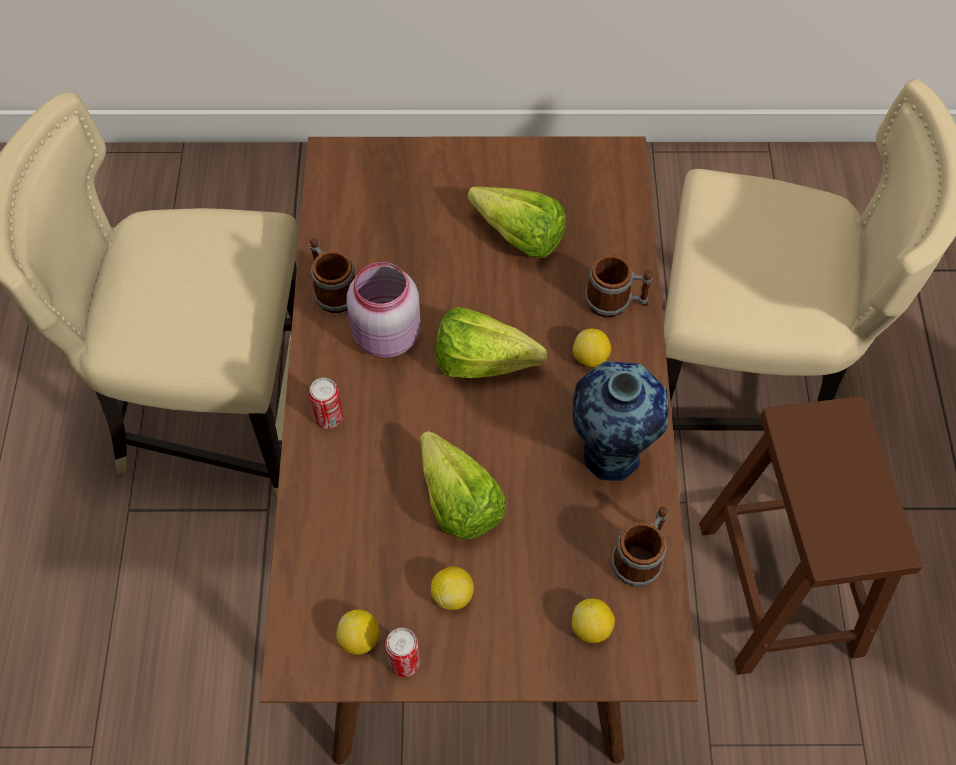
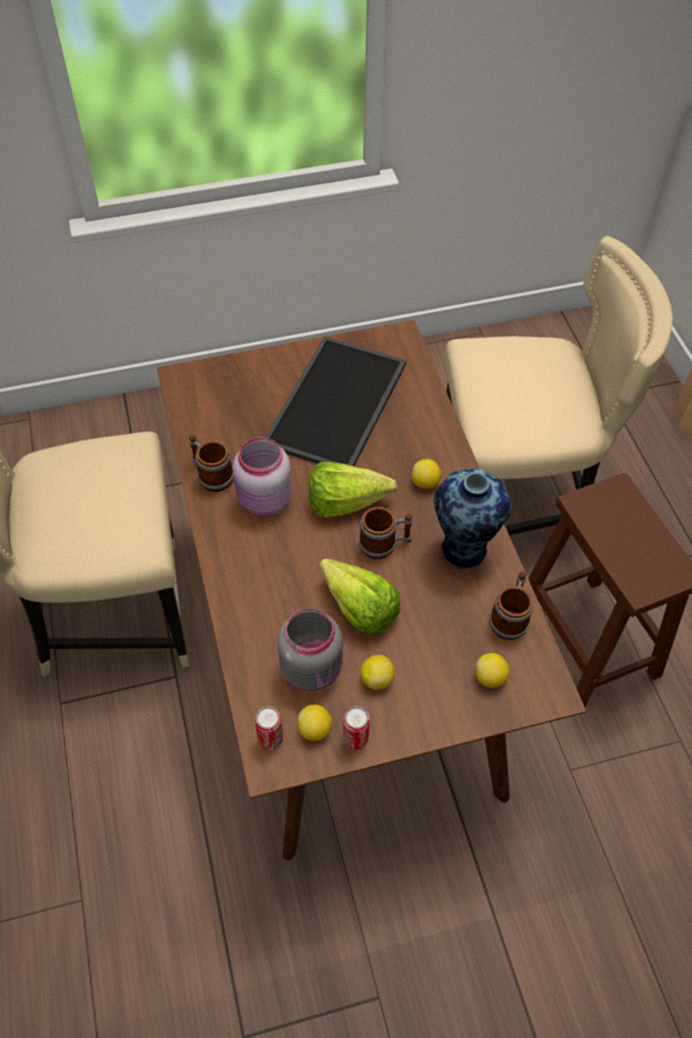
camera: 15 degrees left, 5 degrees down
(329, 418) = (238, 569): can -> can (270, 739)
(381, 562) = (313, 668): none -> grey jar
(513, 232) = (338, 405): lettuce -> tray
(616, 302) = (431, 439): mug -> mug (384, 544)

